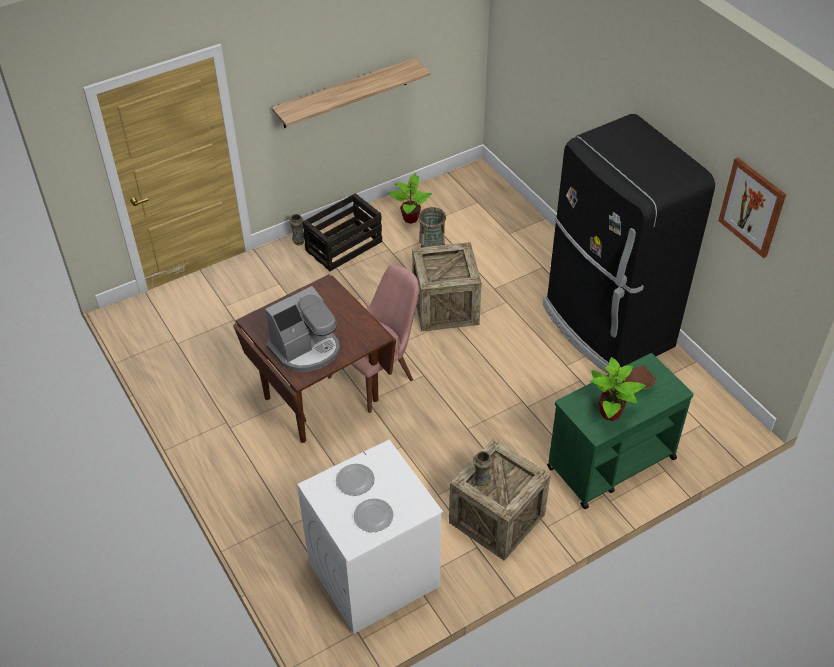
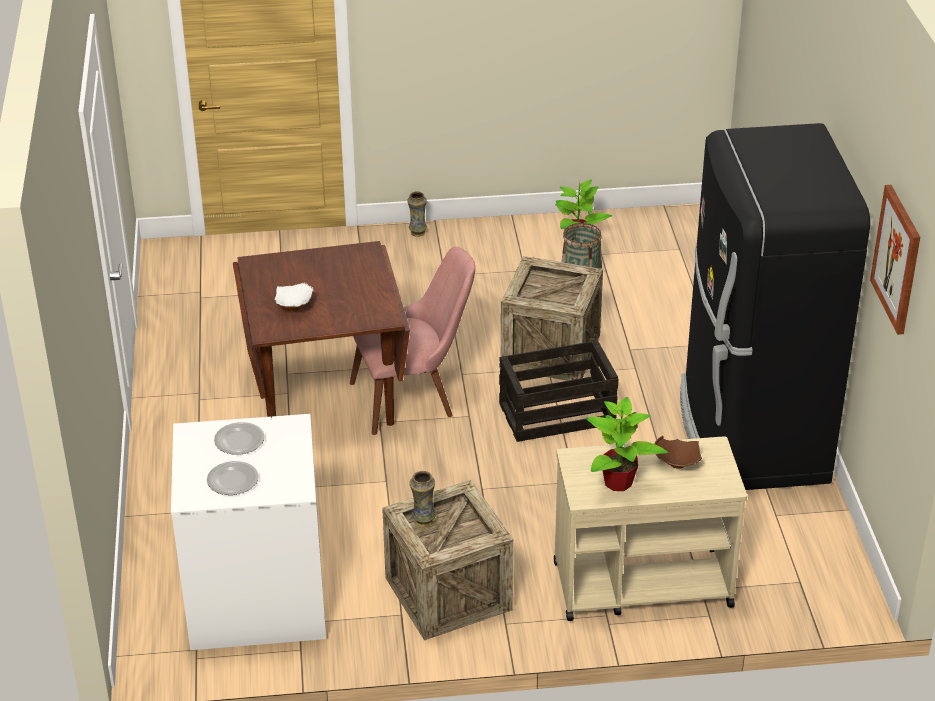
camera: 25 degrees right, 10 degrees down
(306, 349) = (294, 307): coffee machine -> white bowl
(344, 246) = (470, 251): crate -> crate (558, 413)
(345, 93) = (512, 44): shelf -> none
(610, 463) = (641, 584): green cart -> beige cart

